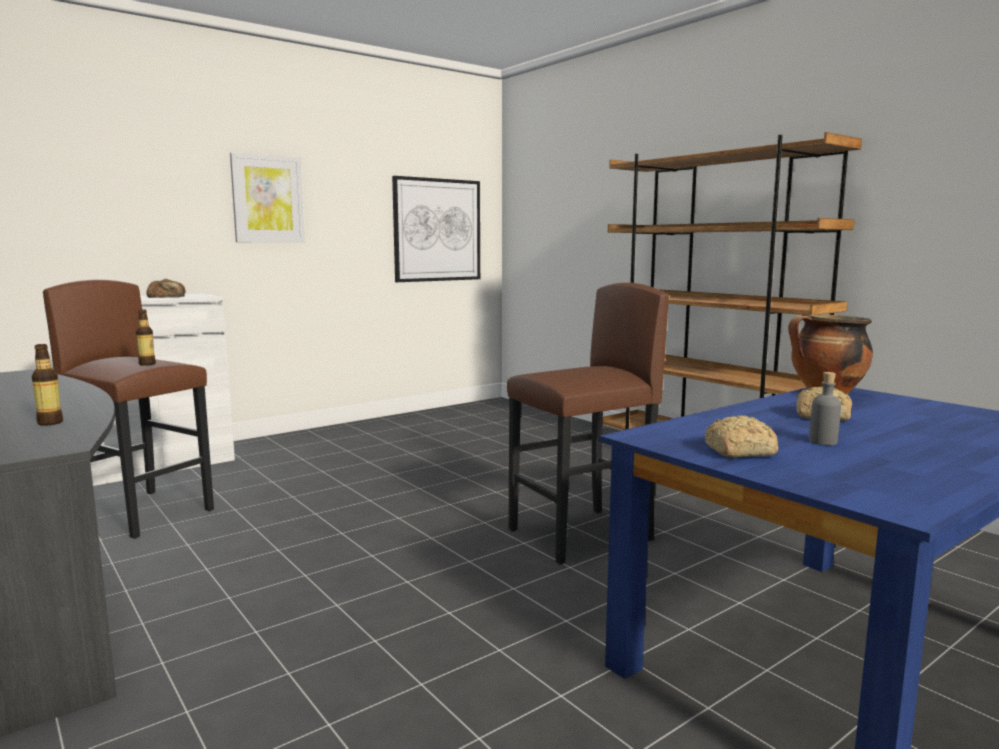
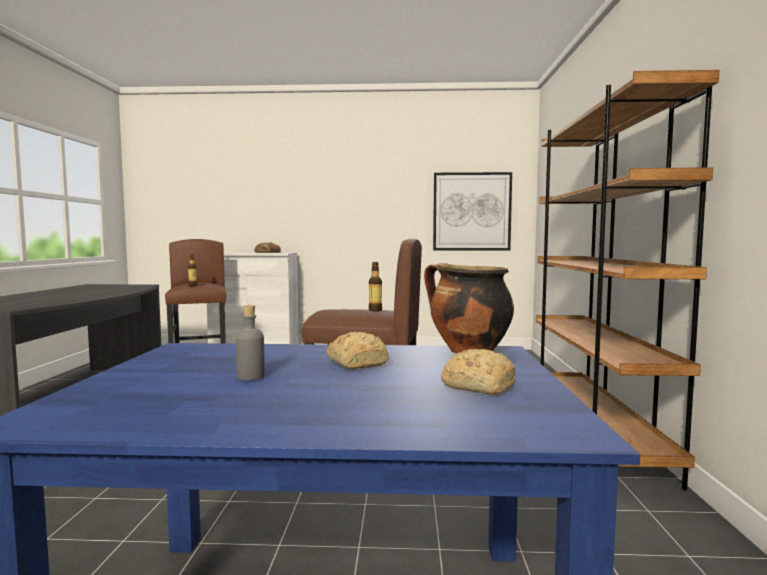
camera: 40 degrees right, 5 degrees down
(50, 423) = (54, 301): bottle -> bottle (375, 310)
(267, 199) = (341, 193): picture -> none
(737, 451) = (168, 367): bread -> bread (477, 386)

